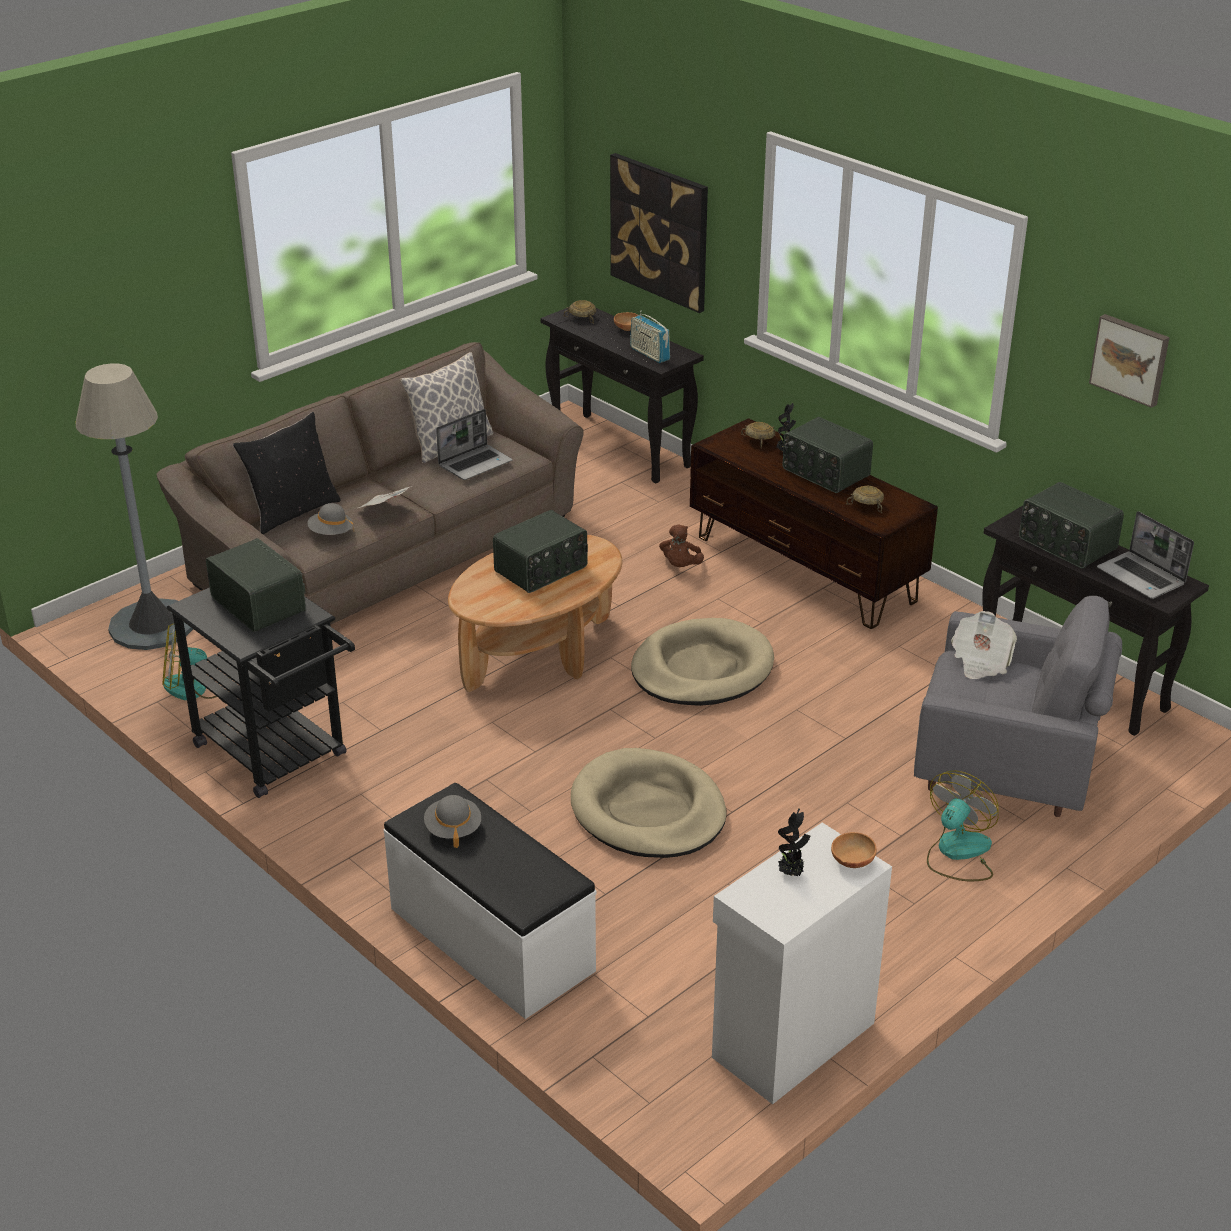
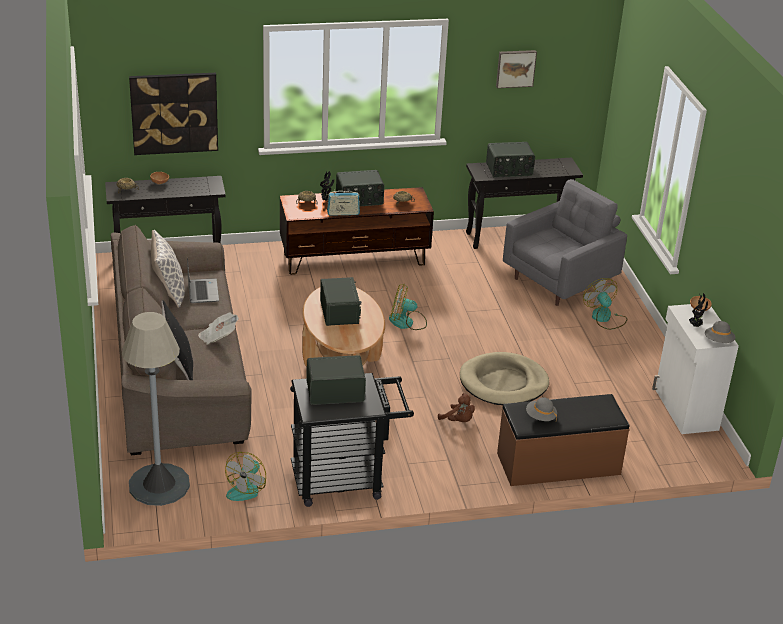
camera: 60 degrees left, 0 degrees up
(331, 533) = (220, 363): grey hat -> grey hat (718, 341)
(490, 940) = (558, 464): white bench -> brown bench
(649, 354) = (198, 188): radio -> radio (343, 213)
(680, 566) = (310, 290): brown plush toy -> brown plush toy (458, 421)
(701, 669) = (407, 322): beige dog bed -> fan
(980, 661) = (535, 237): newspaper -> none
(1142, 577) = (551, 167): laptop -> none

